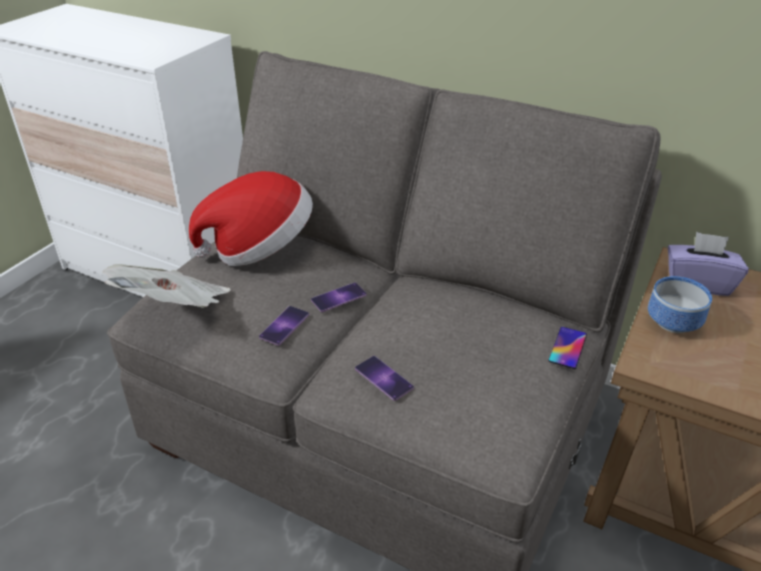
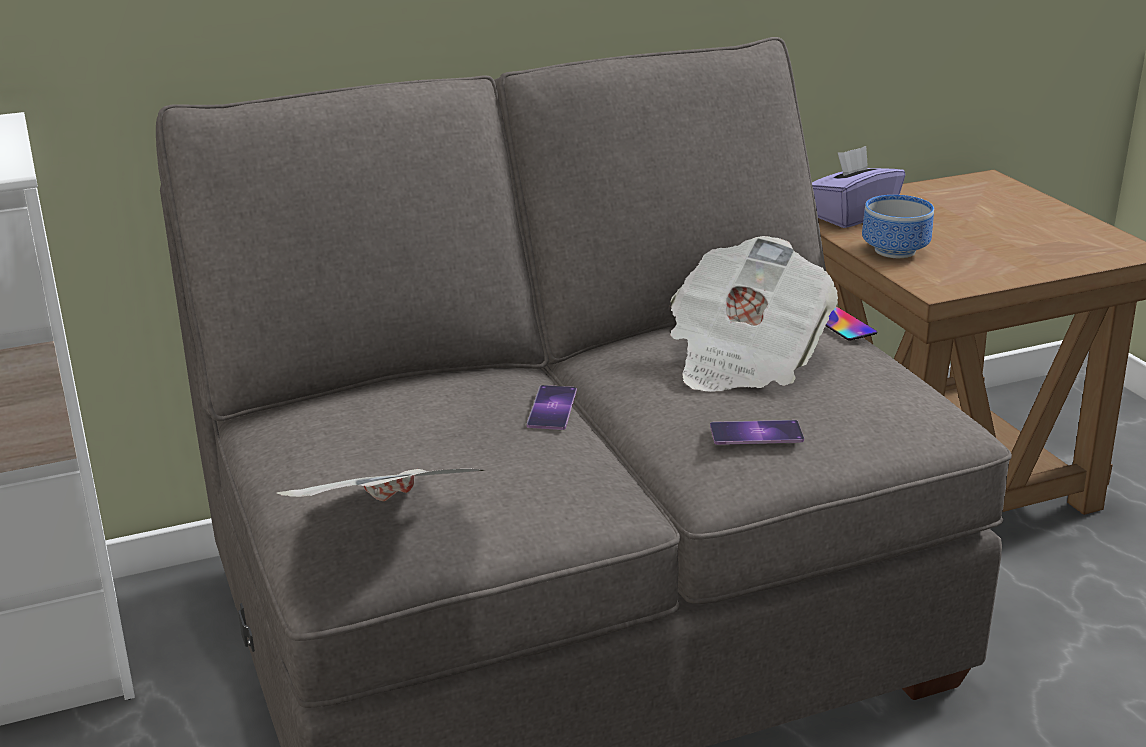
camera: 50 degrees left, 10 degrees down
(260, 248) = (346, 420): hat -> none
(284, 325) = (556, 462): phone -> none
(467, 332) = (744, 358): none -> newspaper

